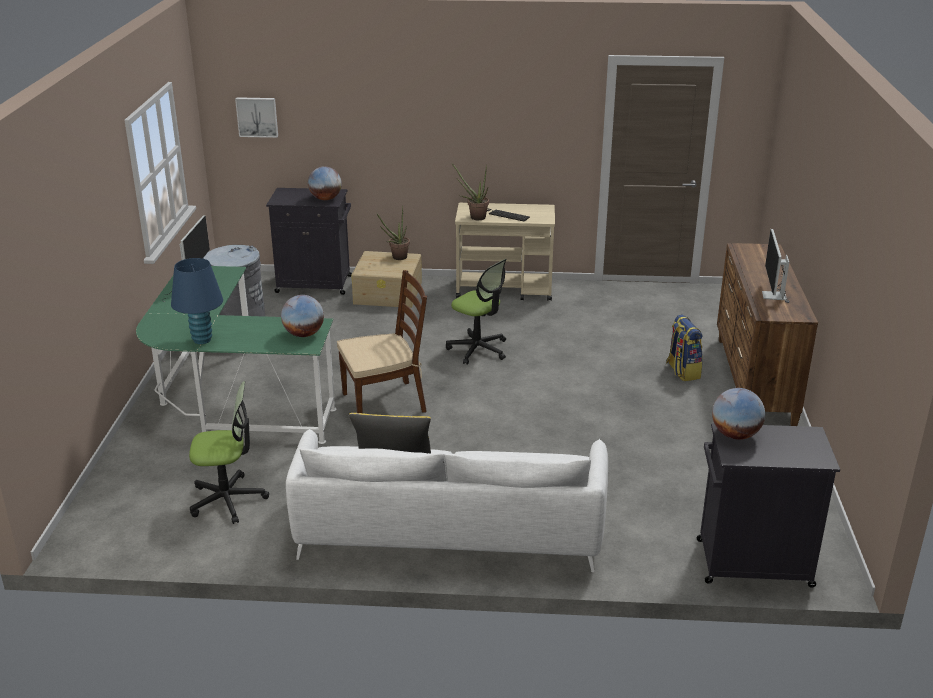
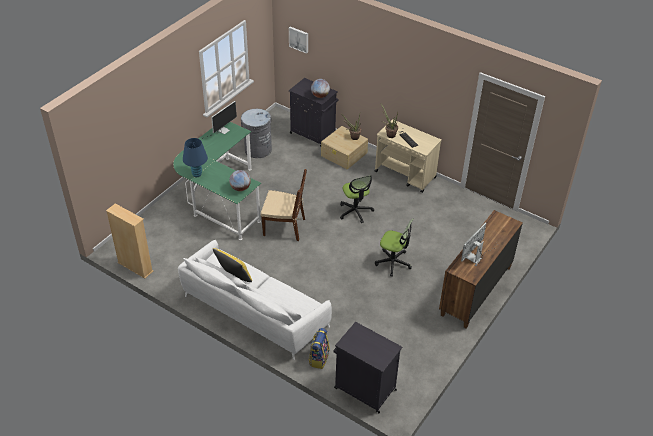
camera: 30 degrees right, 15 degrees up
(150, 552) = (135, 267): none -> beige bookcase
(228, 500) = (181, 254): office chair -> office chair (393, 262)
(682, 371) = (444, 269): backpack -> backpack (318, 358)
(735, 435) = (358, 332): globe -> none

